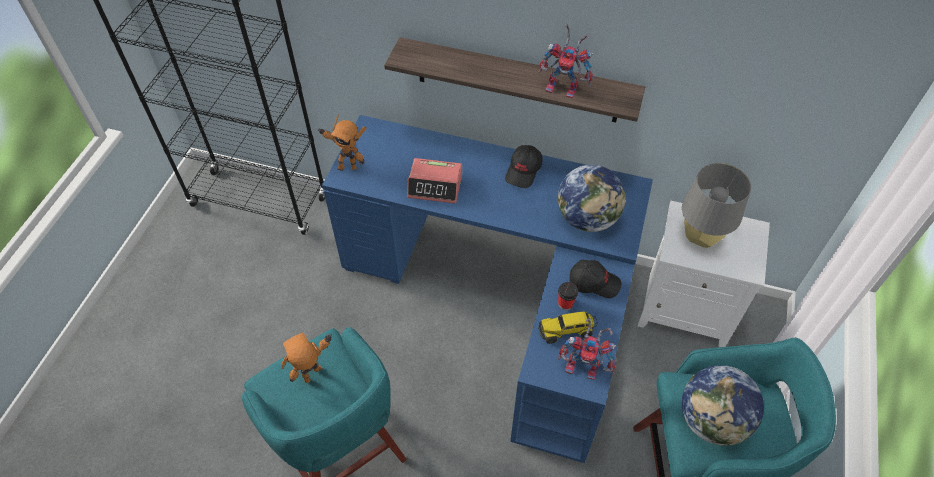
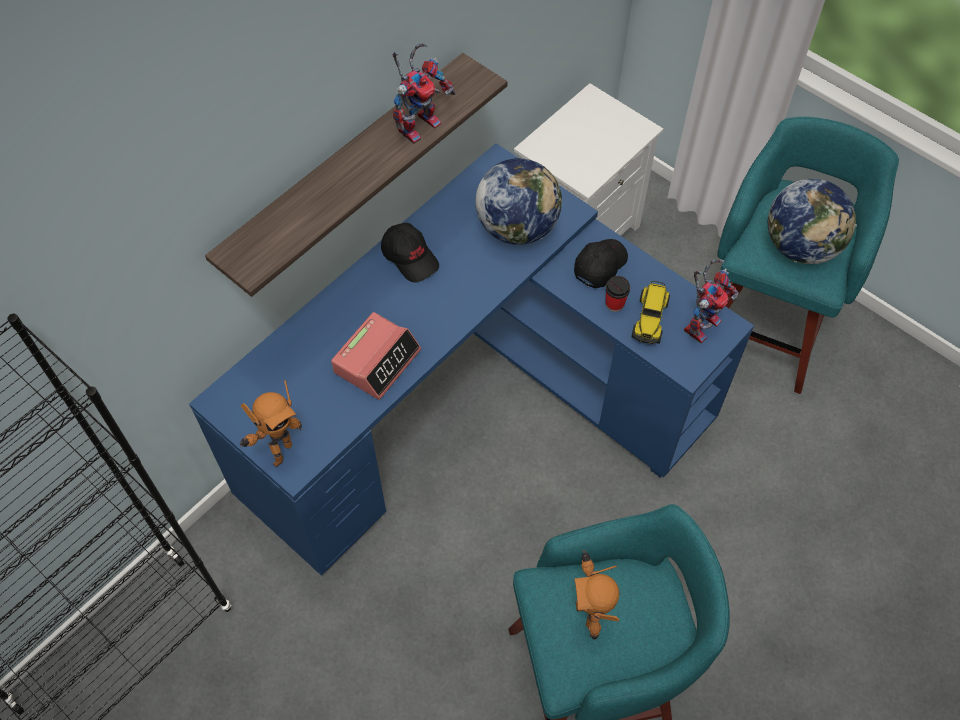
camera: 65 degrees left, 5 degrees up
(701, 237) = (577, 147): grey table lamp -> none

